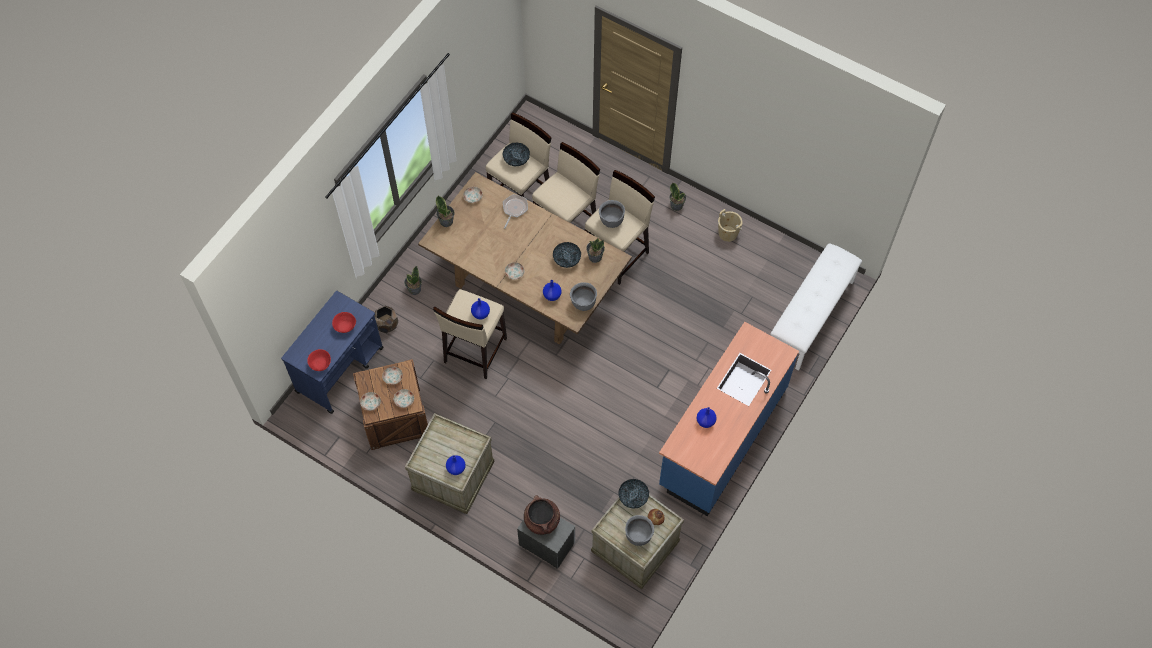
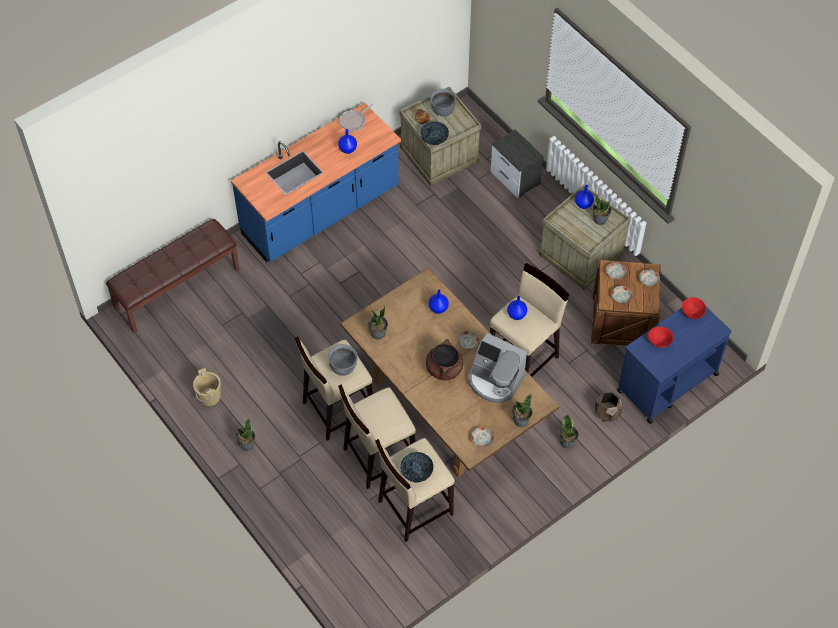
camera: 160 degrees left, 5 degrees down
(435, 457) = (600, 219): none -> potted plant
(479, 248) = (495, 380): none -> coffee machine
(514, 209) = (442, 411): frying pan -> frying pan (354, 121)
(542, 521) = (519, 155): brown cooking pot -> brown cooking pot (444, 369)
(566, 259) = (408, 340): bowl -> none
(583, 303) = (410, 292): grey cooking pot -> none
(811, 317) = (177, 288): white bench -> brown bench

